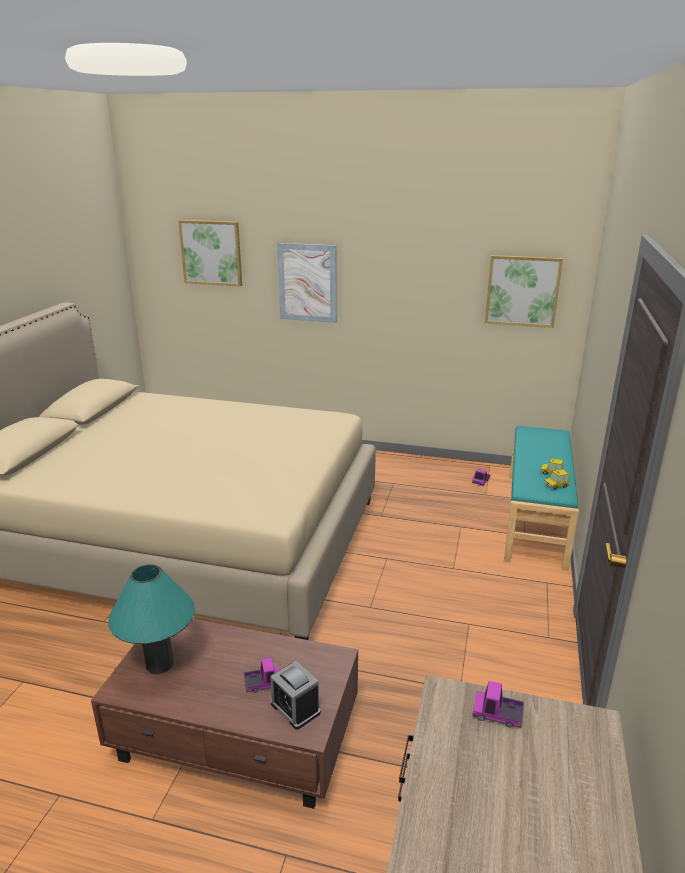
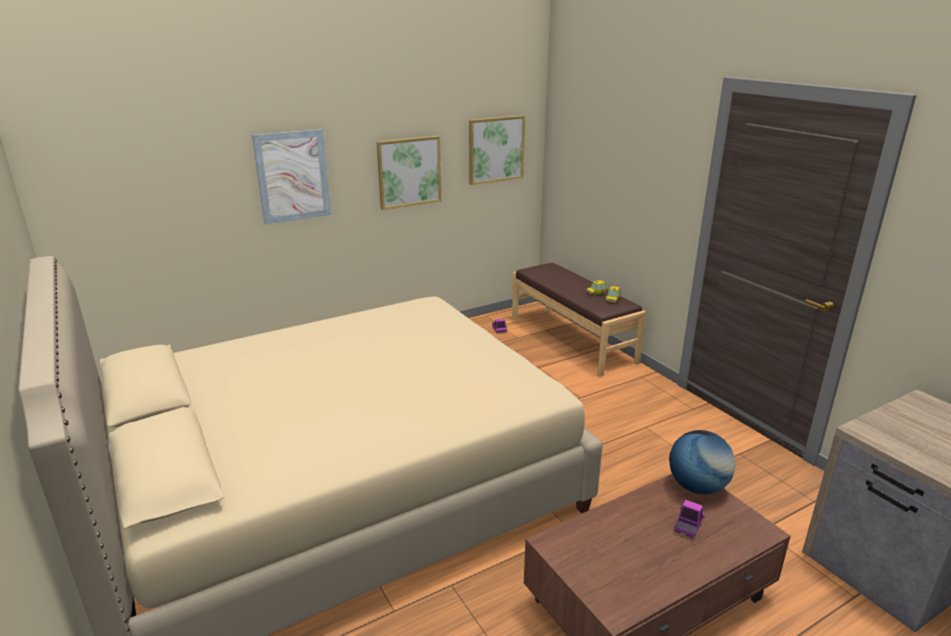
camera: 45 degrees left, 0 degrees up
(159, 664) = (605, 570): turquoise table lamp -> none
(211, 252) = (160, 159): picture -> picture (409, 172)
(295, 708) = (732, 525): alarm clock -> none
(328, 666) = (697, 487): none -> globe
(497, 714) = (896, 423): toy truck -> none
(536, 518) = (572, 339): turquoise bench -> brown bench

